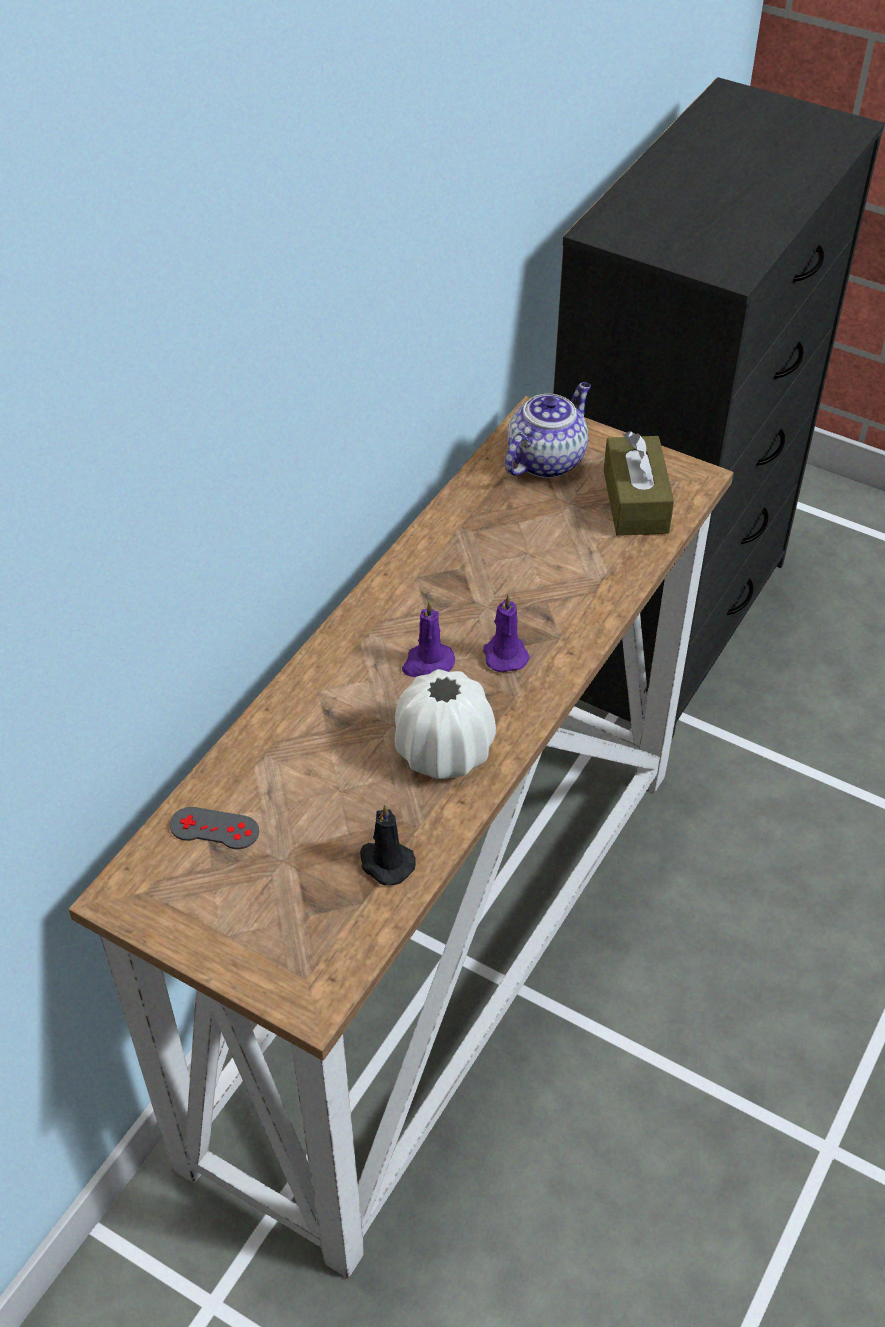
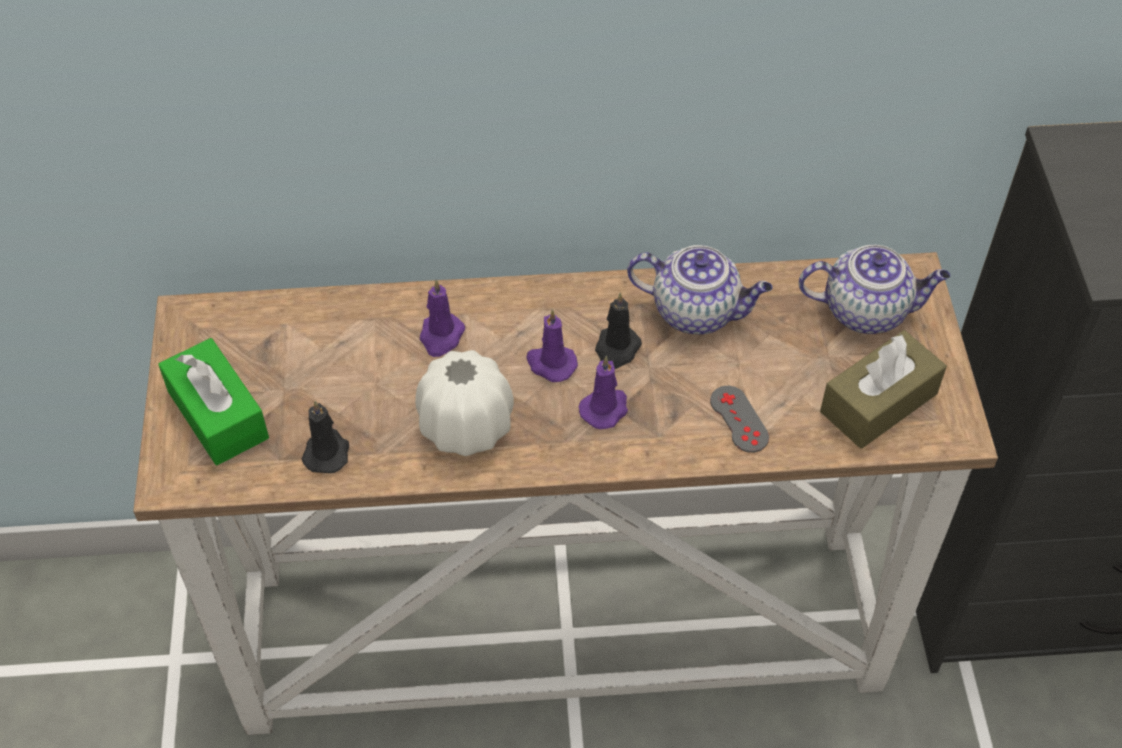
camera: 55 degrees right, 5 degrees up
(214, 828) = (283, 331): grey game controller -> grey game controller (739, 419)
(267, 926) = (218, 415): none -> green tissue box
(330, 719) = (441, 337): none -> purple candle
(451, 615) = (616, 350): none -> black candle
(458, 549) = (697, 312): none -> teapot

